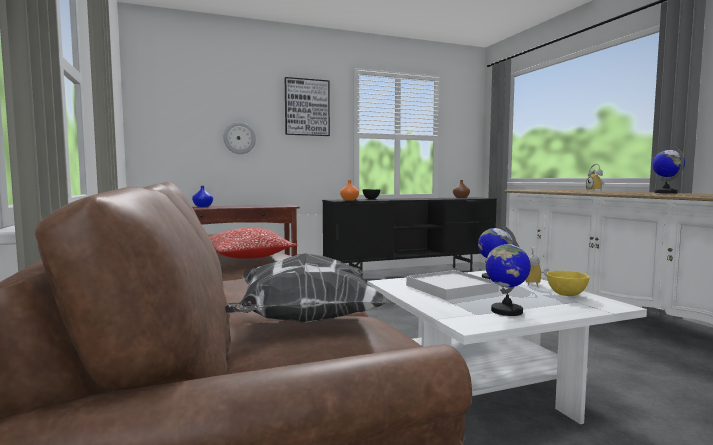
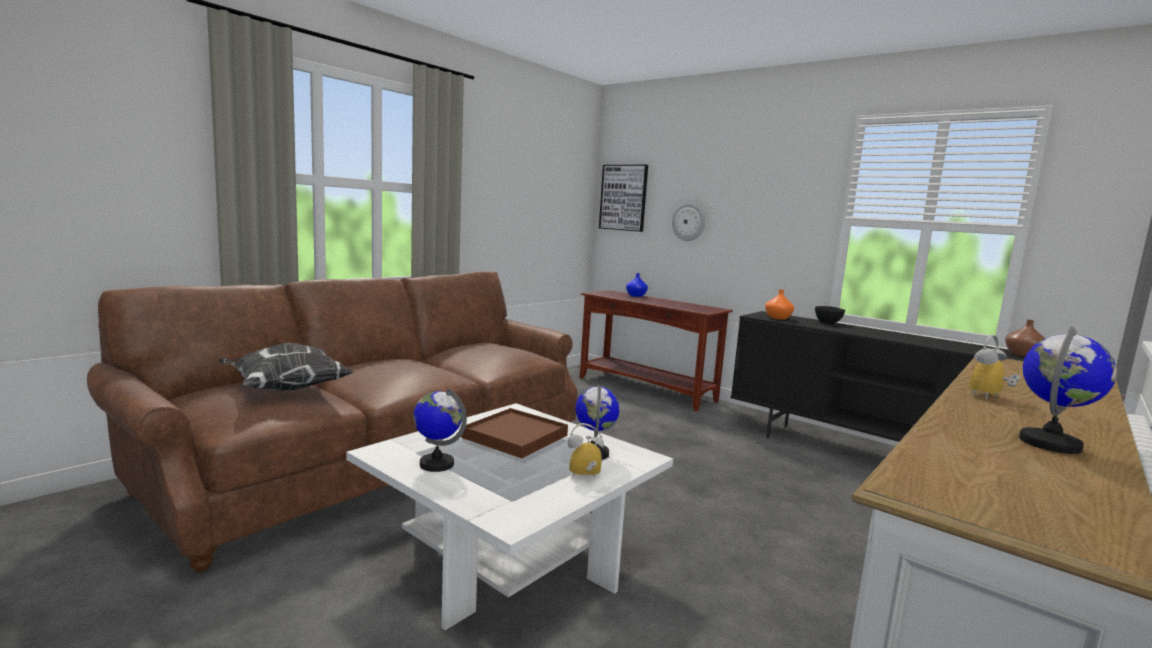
camera: 60 degrees right, 5 degrees up
(246, 257) = (485, 350): pillow -> none
(307, 107) = (774, 181): picture -> picture (623, 197)
(451, 288) = (515, 436): white tray -> brown tray
(567, 295) = (543, 495): yellow bowl -> none

